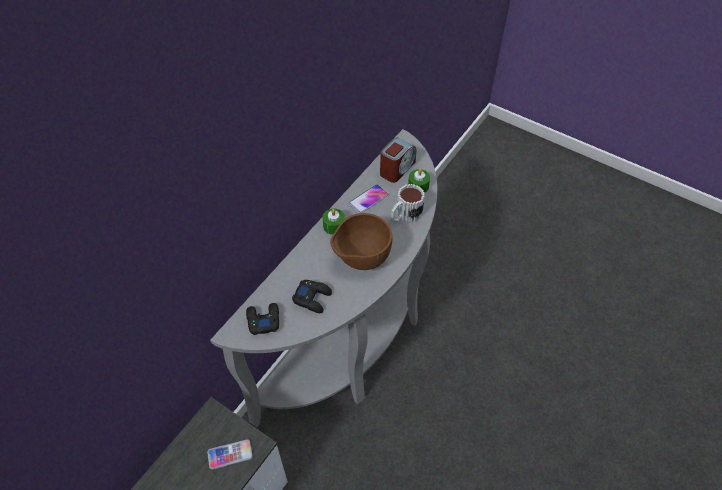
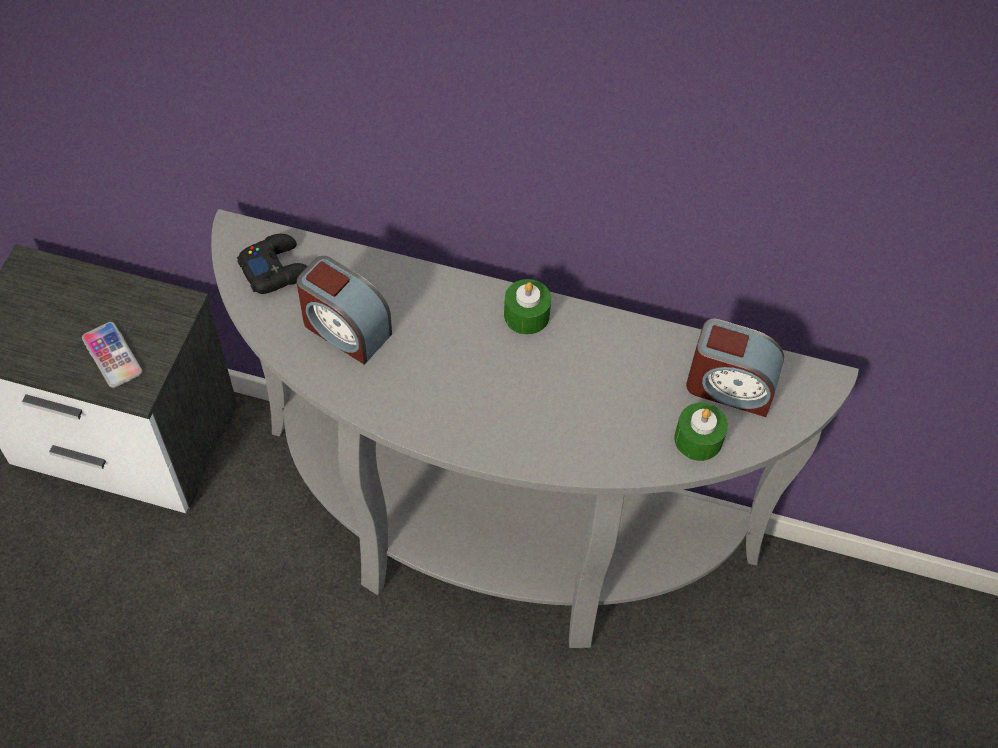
camera: 70 degrees right, 5 degrees up
(312, 298) = (345, 329): black game controller -> alarm clock
(360, 260) = (458, 383): brown bowl -> none
(368, 199) = (620, 356): phone -> none
(405, 216) = (603, 433): mug -> none

